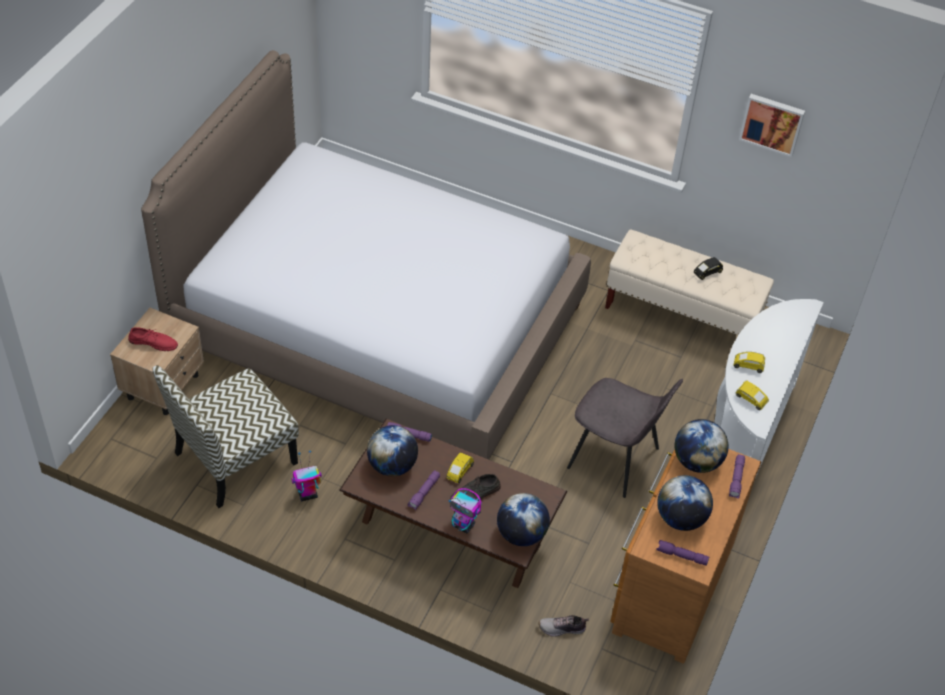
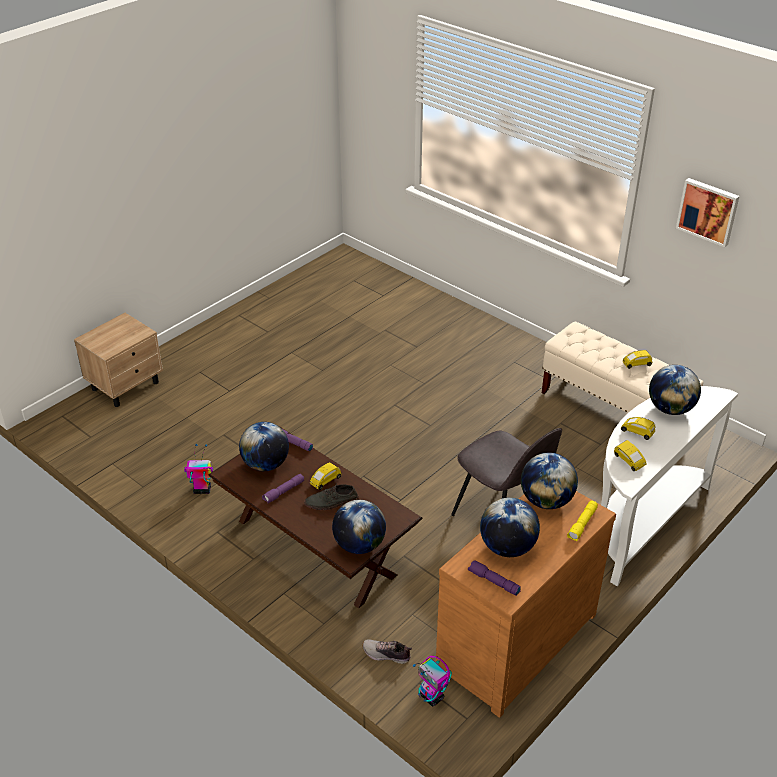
camera: 20 degrees right, 10 degrees down
(153, 342) = (113, 336): red shoe -> none
(234, 459) = (154, 450): chair -> none
(378, 326) = (328, 373): bed -> none
(463, 525) = (307, 526): toy robot -> toy robot (432, 697)
(707, 273) = (636, 364): black toy car -> yellow toy car
(737, 480) = (582, 525): purple flashlight -> yellow flashlight
(769, 333) = (670, 409): none -> globe

